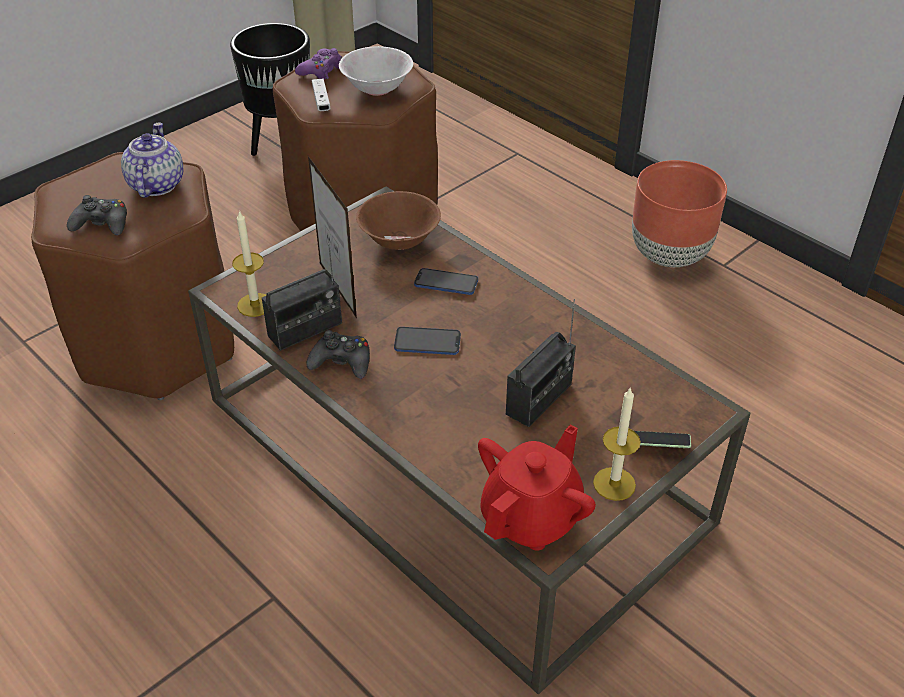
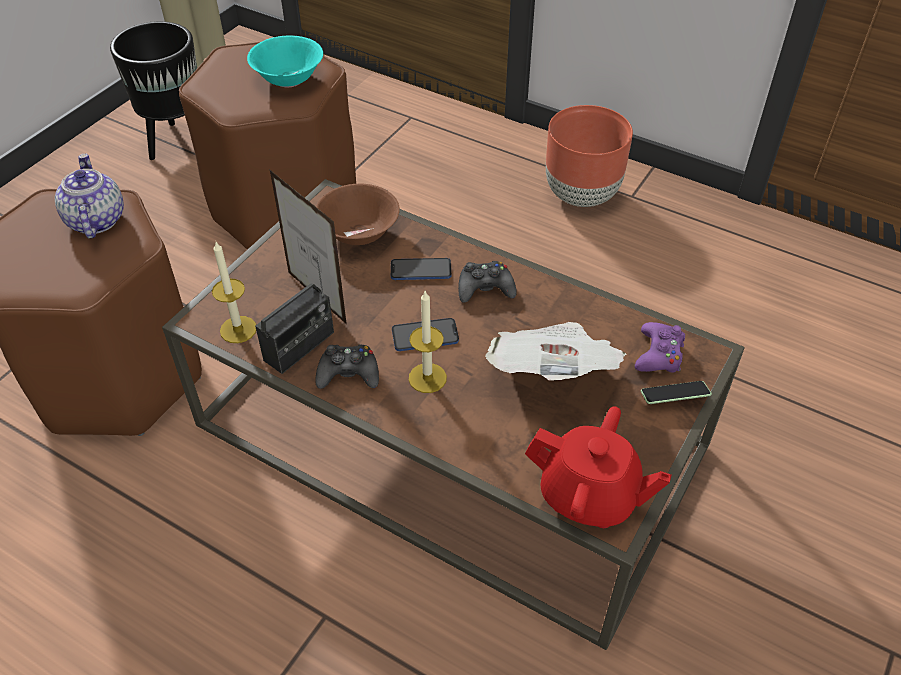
camera: 15 degrees left, 5 degrees up
(102, 224) = (52, 274): black game controller -> black game controller (485, 288)
(321, 70) = (224, 68): purple game controller -> purple game controller (659, 354)
(321, 101) = (237, 101): white game controller -> none
(376, 88) = (288, 79): white bowl -> turquoise bowl
(531, 517) = (589, 496): red teapot -> red teapot turned 90 degrees clockwise
(539, 399) = (552, 373): radio -> newspaper
(614, 484) = (651, 445): candle -> candle (427, 378)

